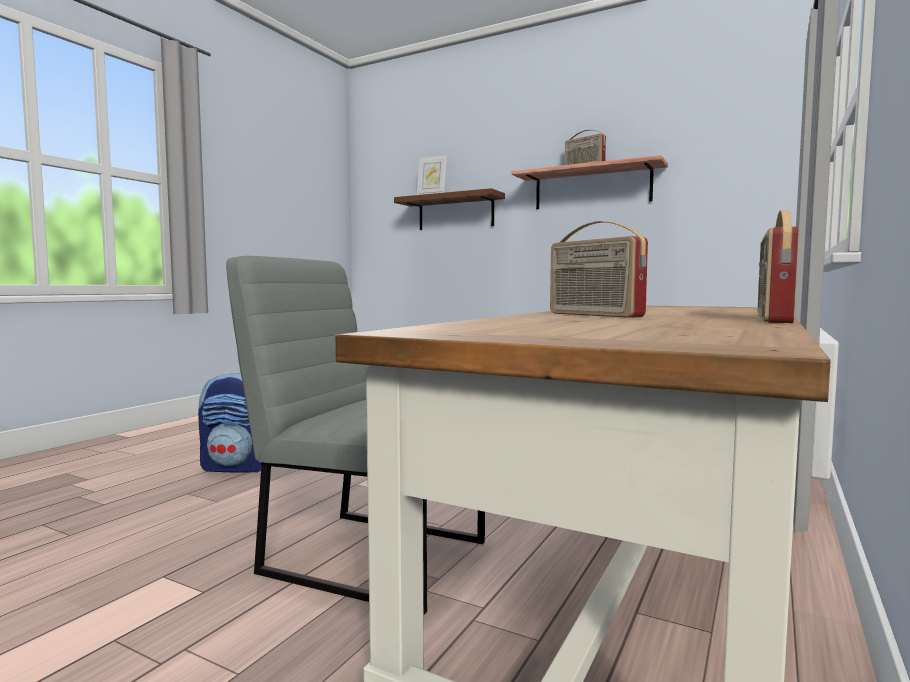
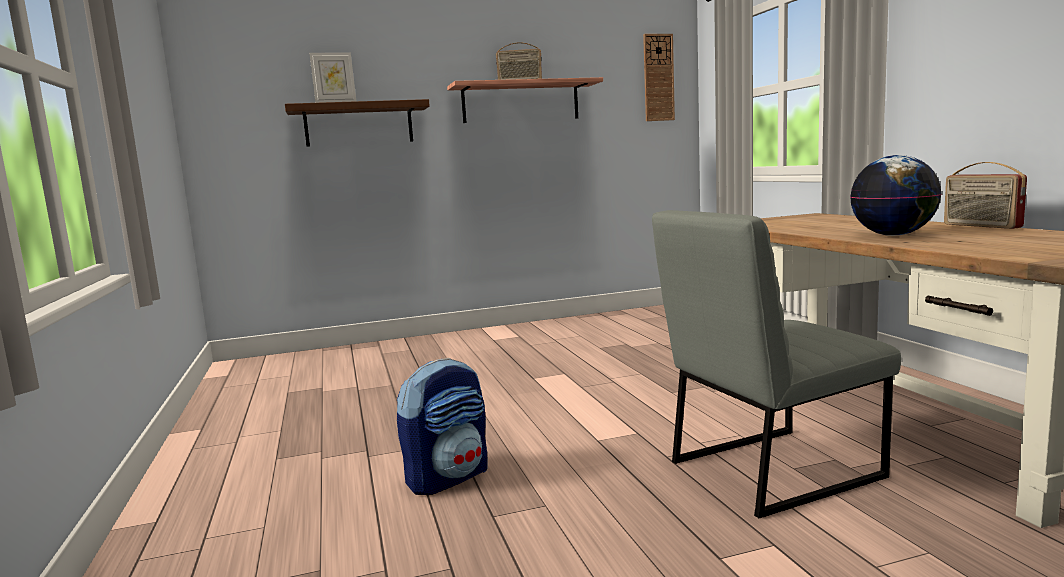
camera: 45 degrees left, 5 degrees up
(593, 315) = (893, 235): radio -> globe
(762, 150) = (658, 78): none -> wall clock

